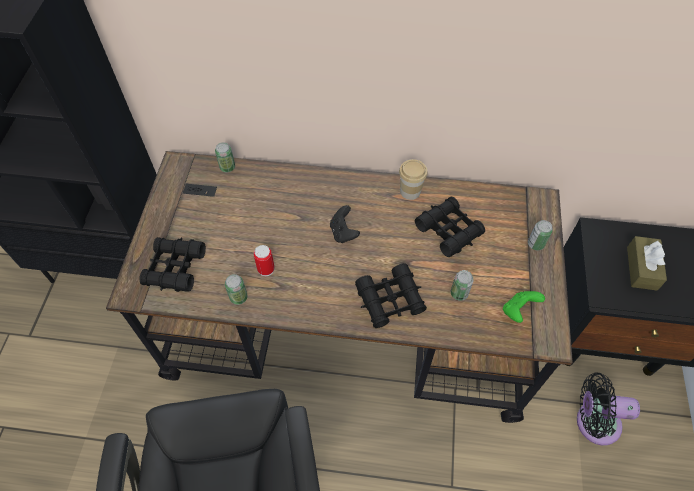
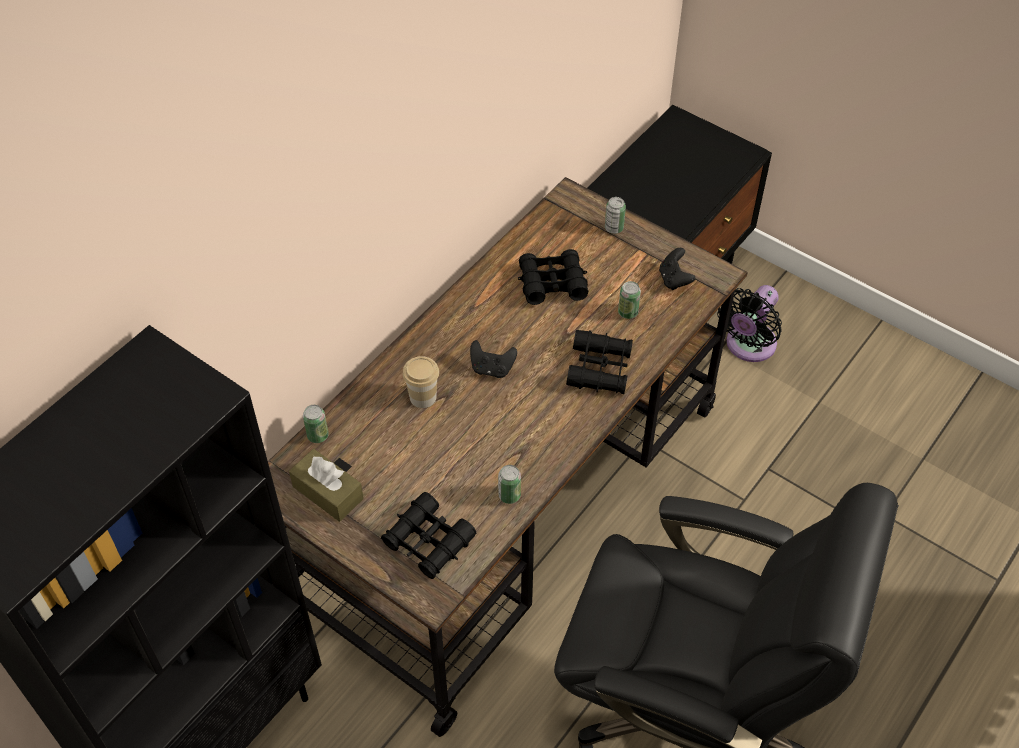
camera: 60 degrees left, 5 degrees down
(266, 269) = (490, 456): can -> none
(410, 191) = (481, 289): cup -> cup (423, 397)
(518, 310) = (674, 279): green game controller -> black game controller
(641, 268) = (670, 181): brown tissue box -> brown tissue box (328, 492)

